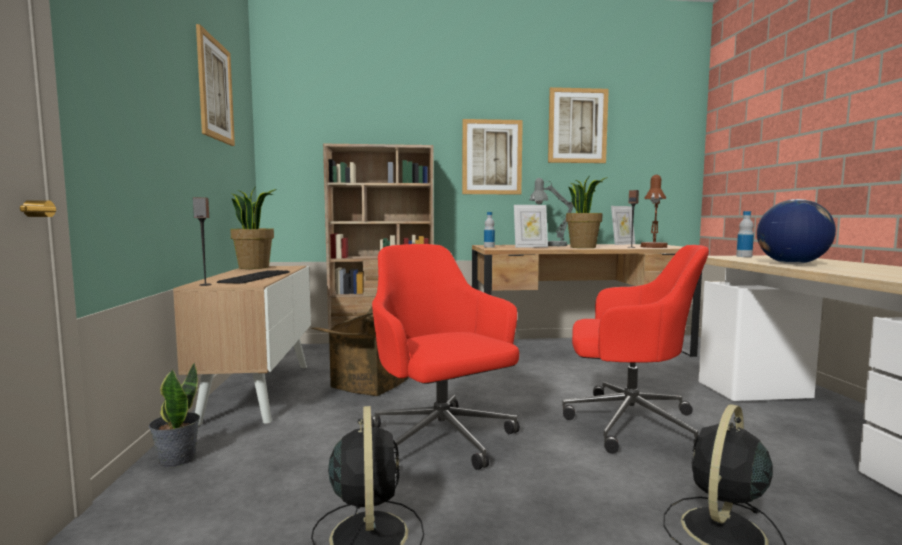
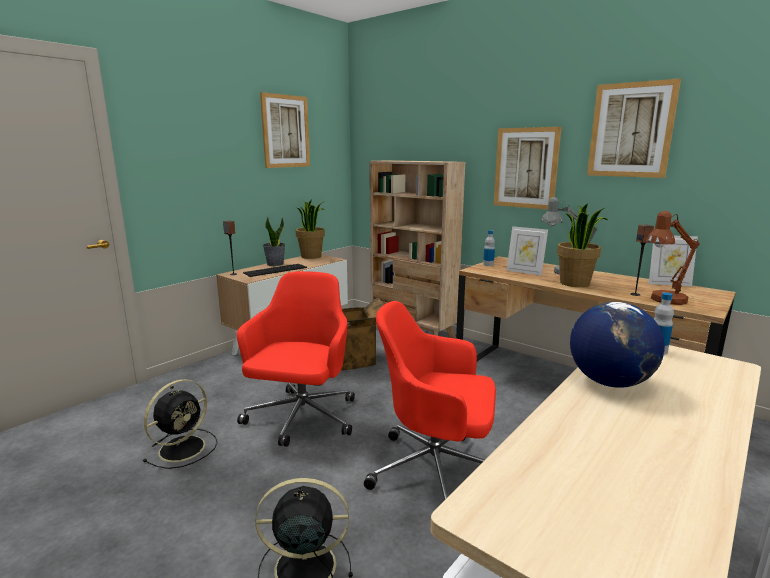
camera: 45 degrees right, 10 degrees up
(177, 459) = (197, 371): potted plant -> potted plant (275, 264)
(628, 423) = (435, 471): red office chair -> red office chair turned 135 degrees clockwise

